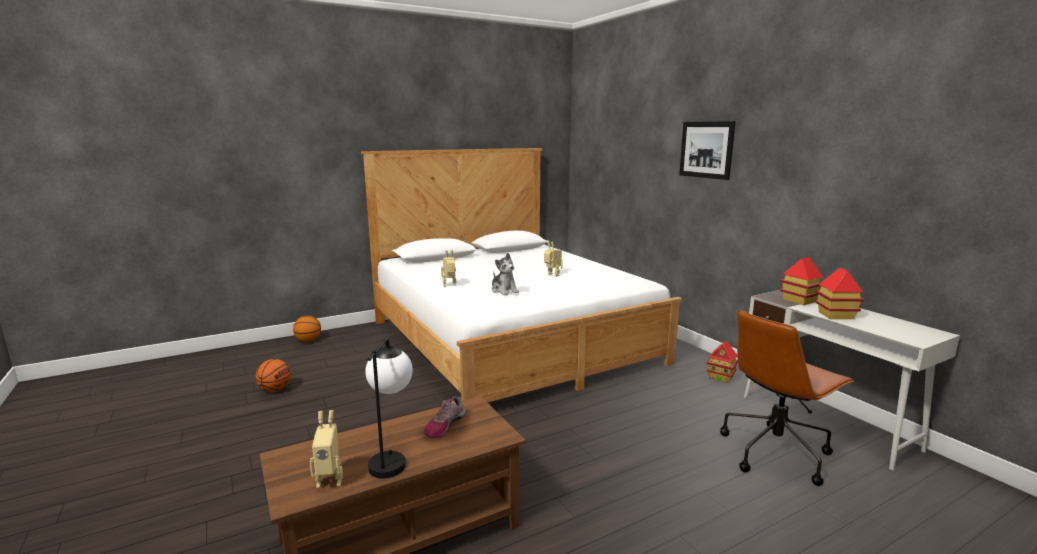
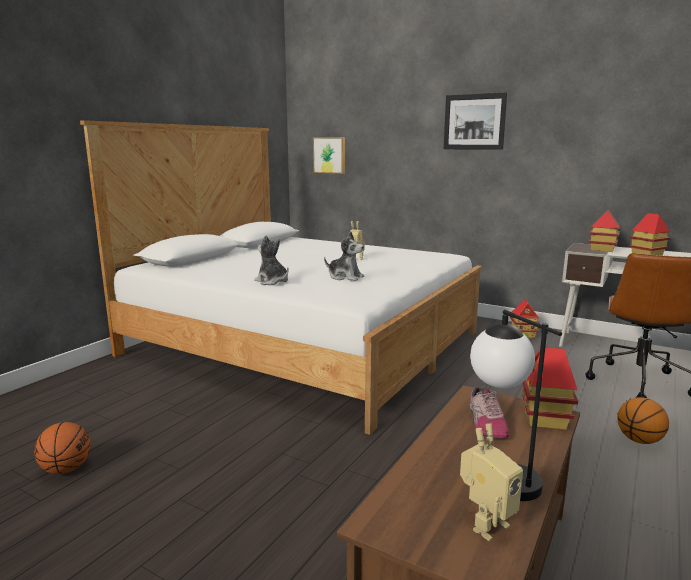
camera: 30 degrees left, 0 degrees up
(308, 340) = (36, 396): basketball -> basketball (639, 440)
(450, 286) = (272, 281): toy robot -> plush toy
(489, 436) = (545, 418): none -> toy house
(596, 173) = (329, 155): none -> picture

